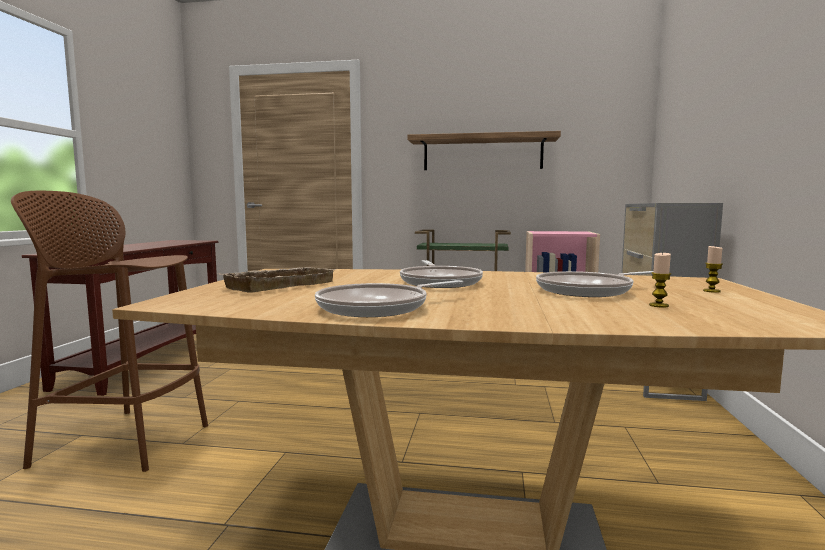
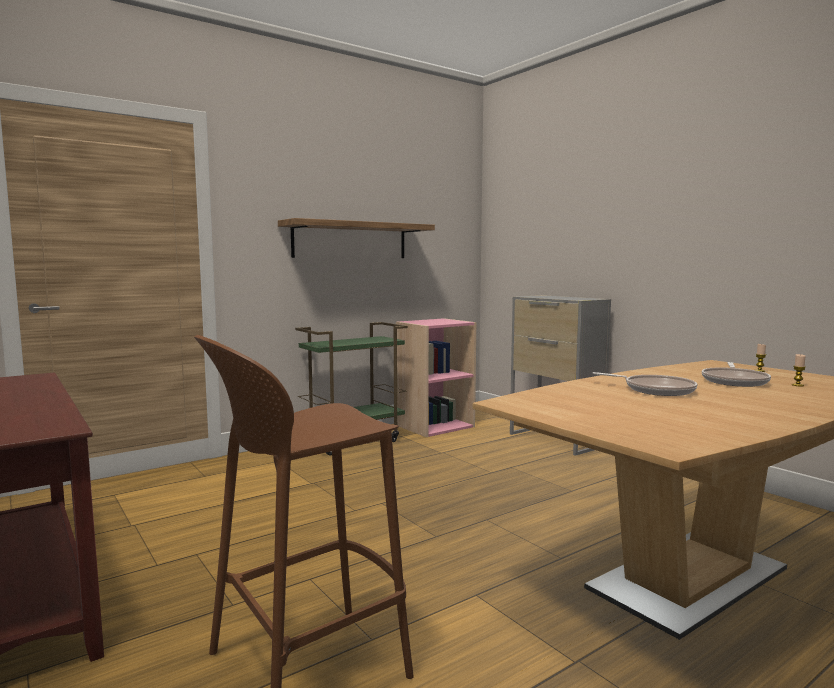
camera: 45 degrees left, 0 degrees up
(279, 285) = (607, 415): beige tray -> none
(379, 308) = (755, 416): frying pan -> none

